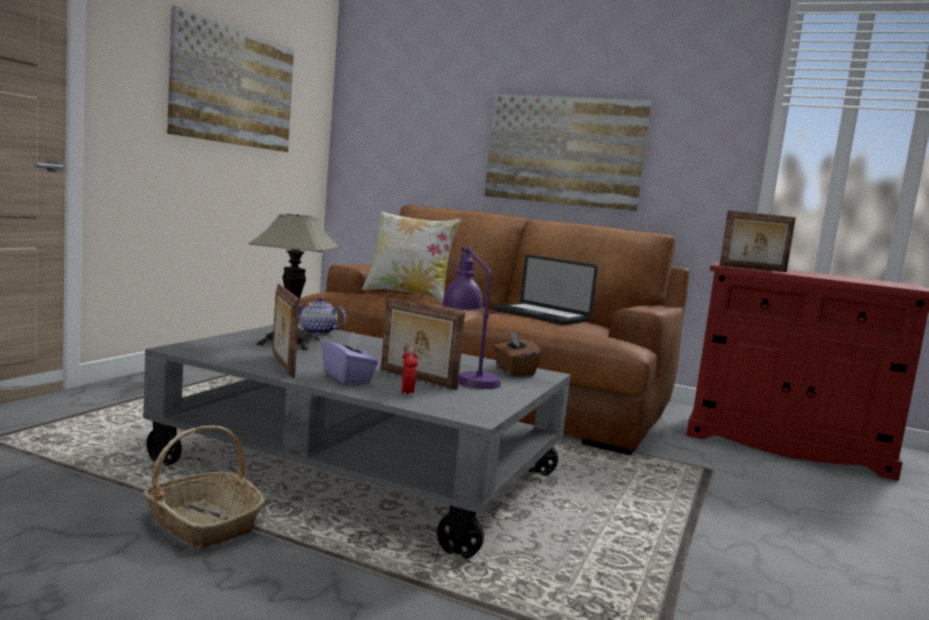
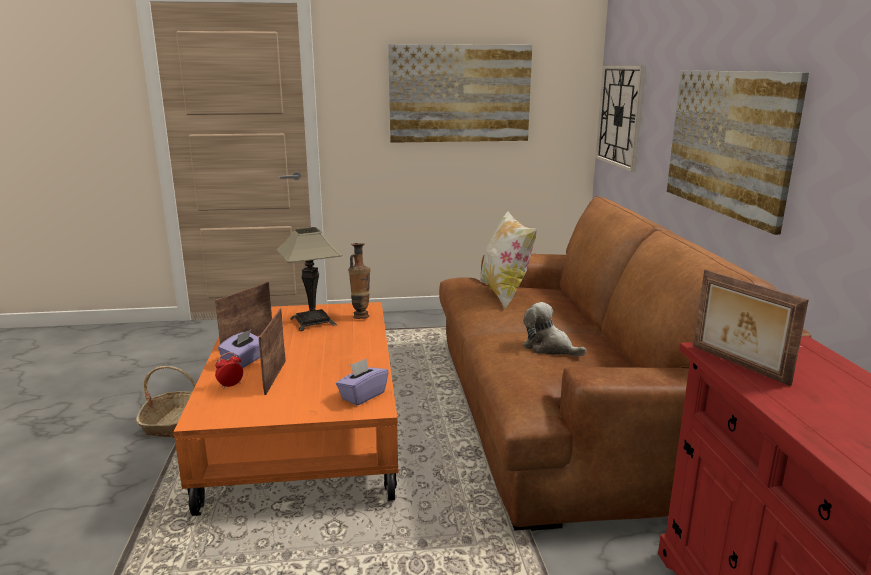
camera: 60 degrees right, 10 degrees up
(317, 332) = (361, 316): teapot -> vase
(360, 469) = (306, 429): grey coffee table -> orange coffee table
(382, 134) = (620, 116): none -> wall clock
(466, 377) = (306, 388): purple table lamp -> none
(514, 371) = (362, 395): brown tissue box -> purple tissue box
(540, 315) = (549, 348): laptop -> plush toy

